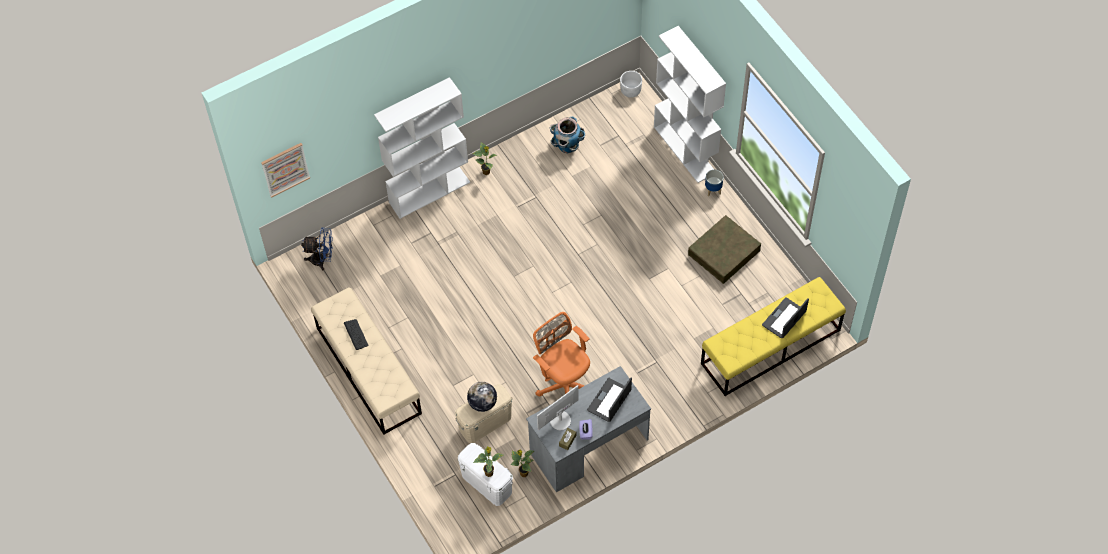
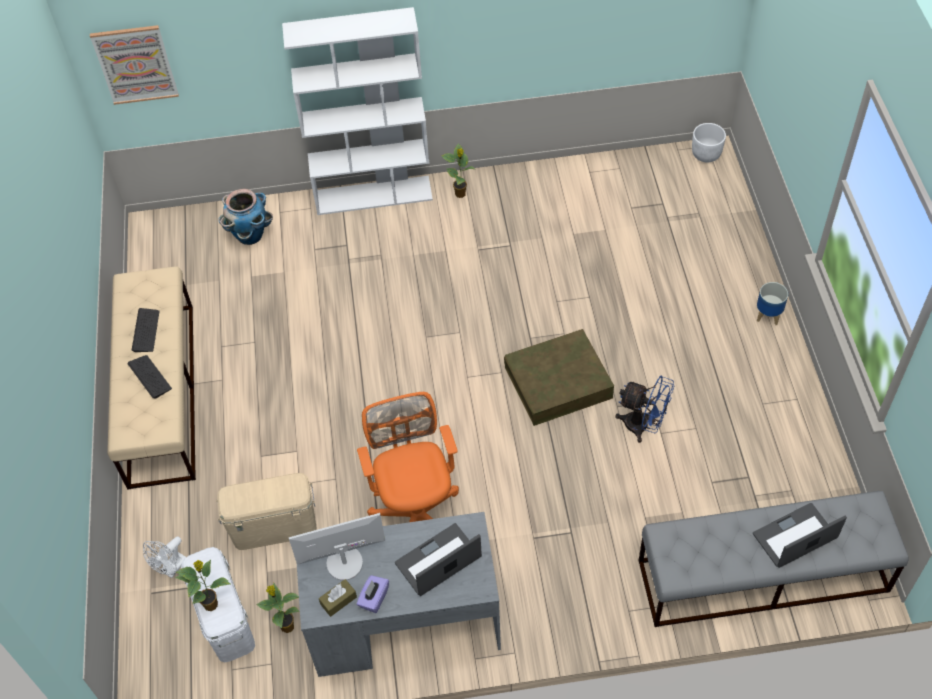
camera: 25 degrees right, 5 degrees down
(322, 260) = (191, 233): blue fan -> blue fan (643, 426)
(376, 361) = (150, 377): none -> keyboard
(438, 468) = (171, 569): none -> white fan
(482, 403) = (262, 493): globe -> none
(567, 146) = (585, 196): planter -> planter (250, 235)
(685, 150) = (750, 250): white bookcase -> none
(724, 252) = (747, 408): brown storage box -> brown storage box (558, 382)
(770, 347) = (761, 576): yellow bench -> grey bench

